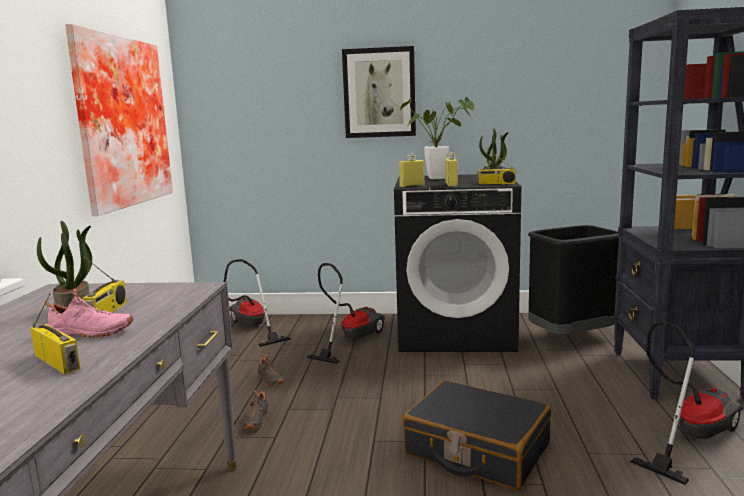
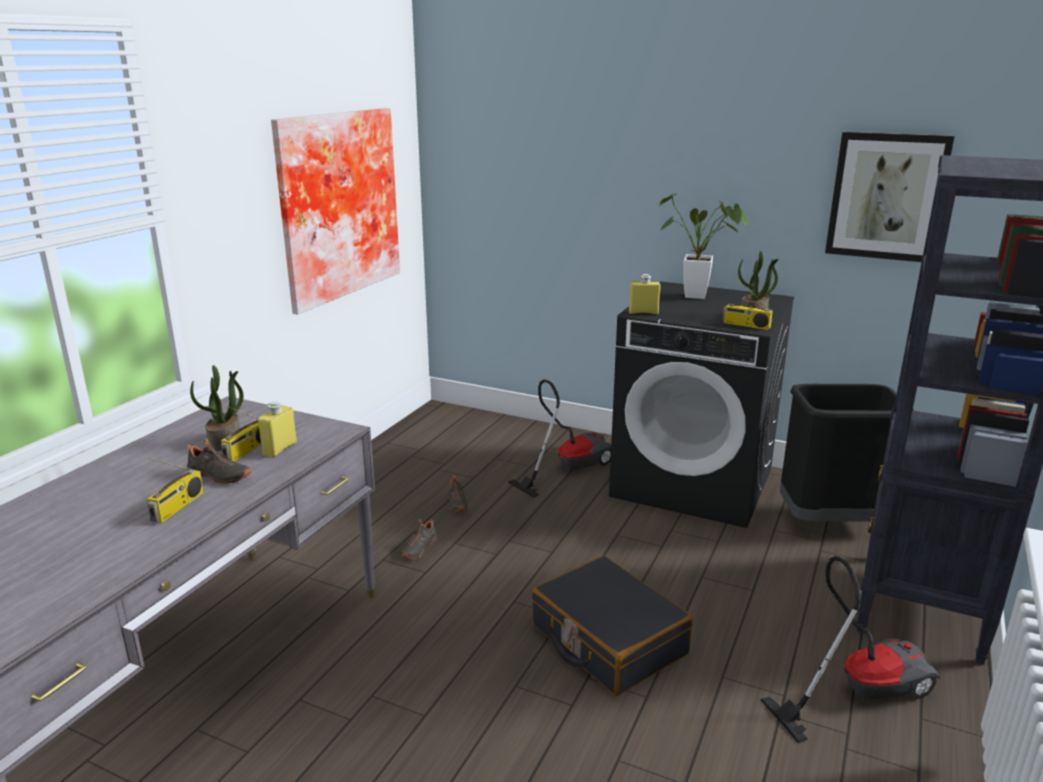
camera: 20 degrees right, 10 degrees up
(59, 362) = (178, 507): radio -> radio turned 45 degrees clockwise
(90, 334) = (218, 477): pink shoe -> black shoe
(251, 328) = (474, 429): vacuum cleaner -> none
(379, 93) = (646, 175): picture -> picture (886, 196)
(451, 185) = (691, 318): yellow bottle -> yellow bottle (280, 449)

